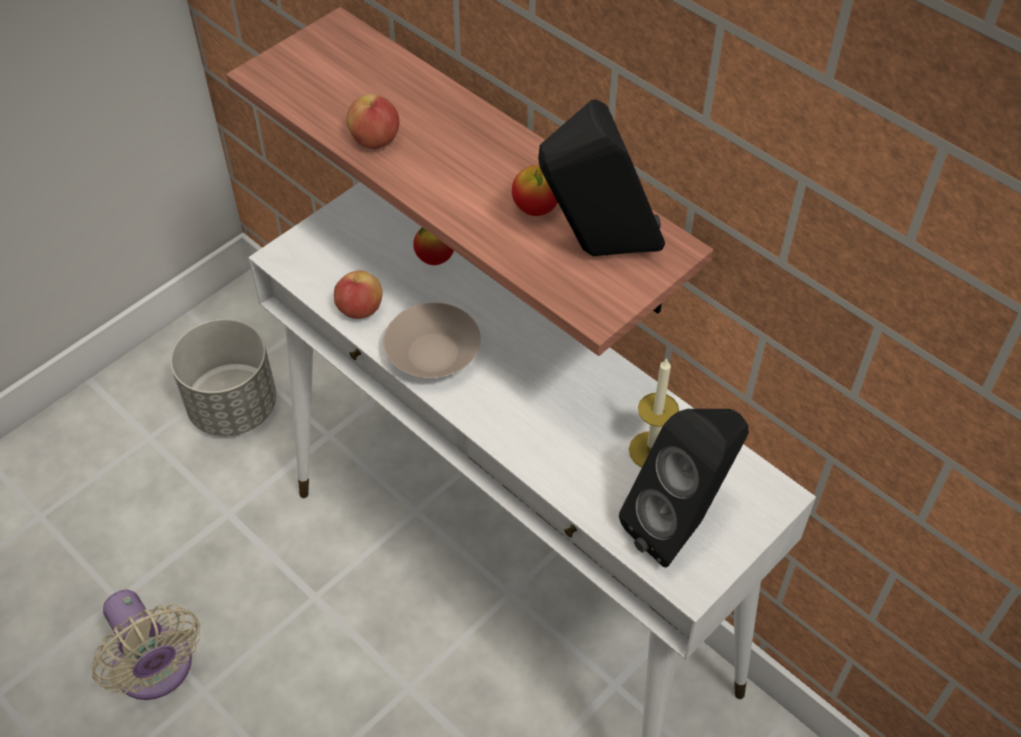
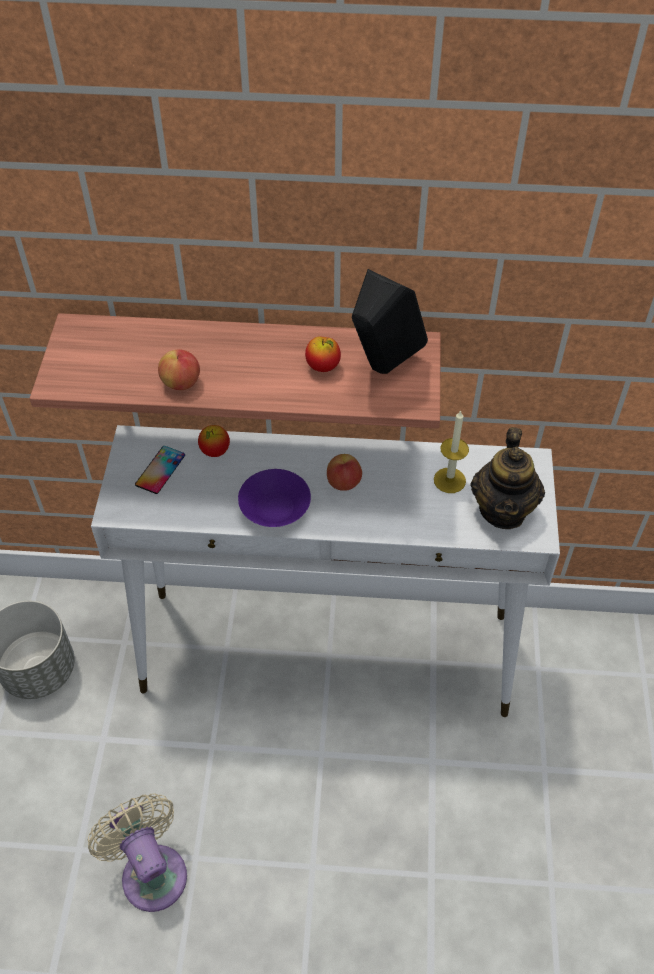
camera: 40 degrees left, 0 degrees up
(156, 670) = (151, 870): beige fan -> beige fan turned 135 degrees counterclockwise
(360, 310) = (201, 511): apple -> apple (344, 483)
(364, 243) = (160, 470): none -> phone
(433, 354) = (274, 508): beige bowl -> purple bowl
(680, 525) = (503, 510): black speaker -> teapot

